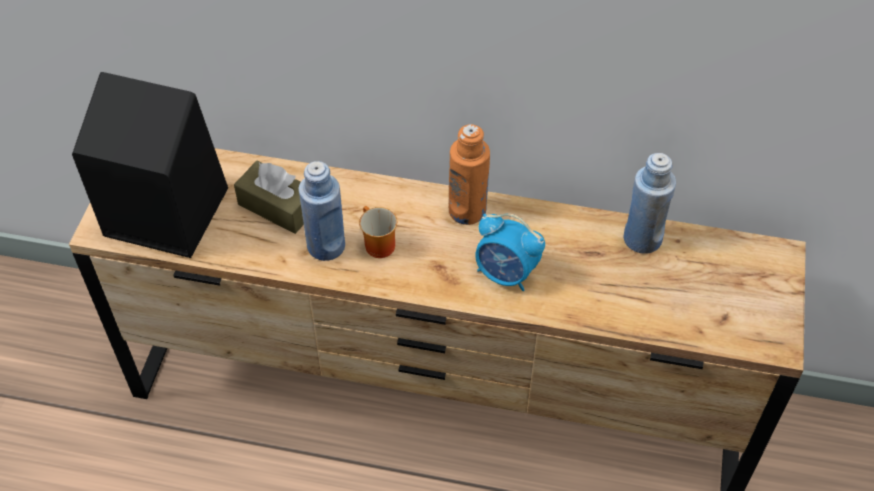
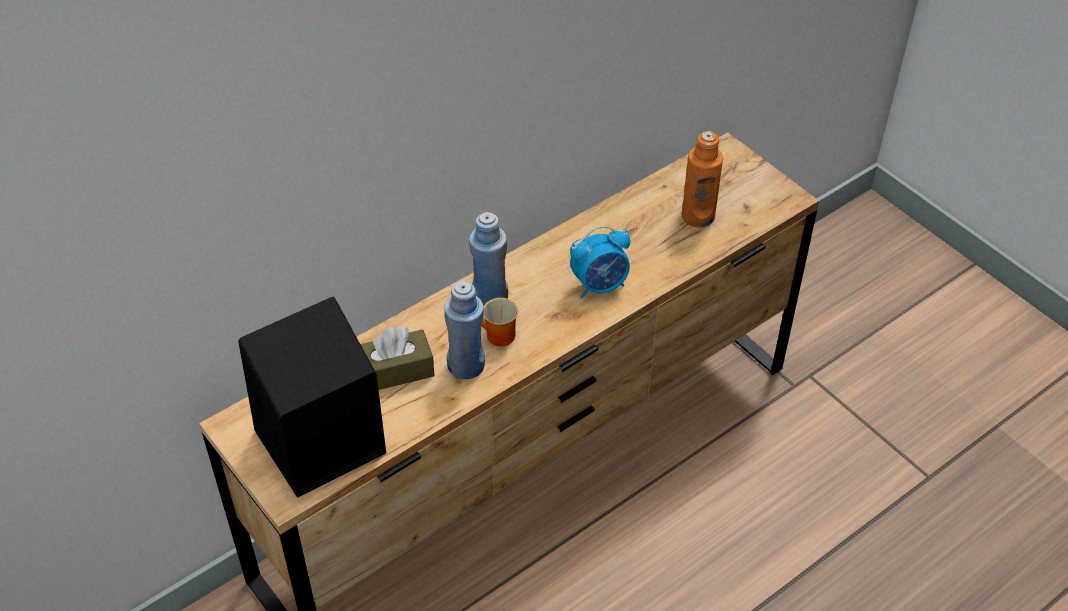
camera: 50 degrees left, 5 degrees down
(467, 210) = (522, 269): orange bottle -> orange bottle (698, 216)
(642, 239) = (644, 201): blue bottle -> blue bottle (490, 297)

